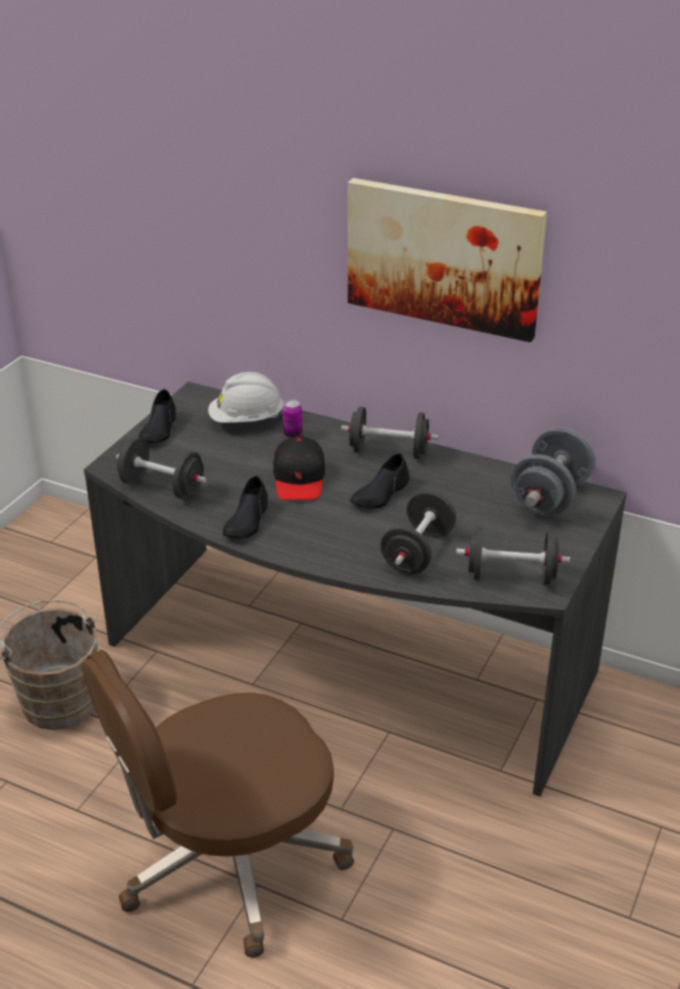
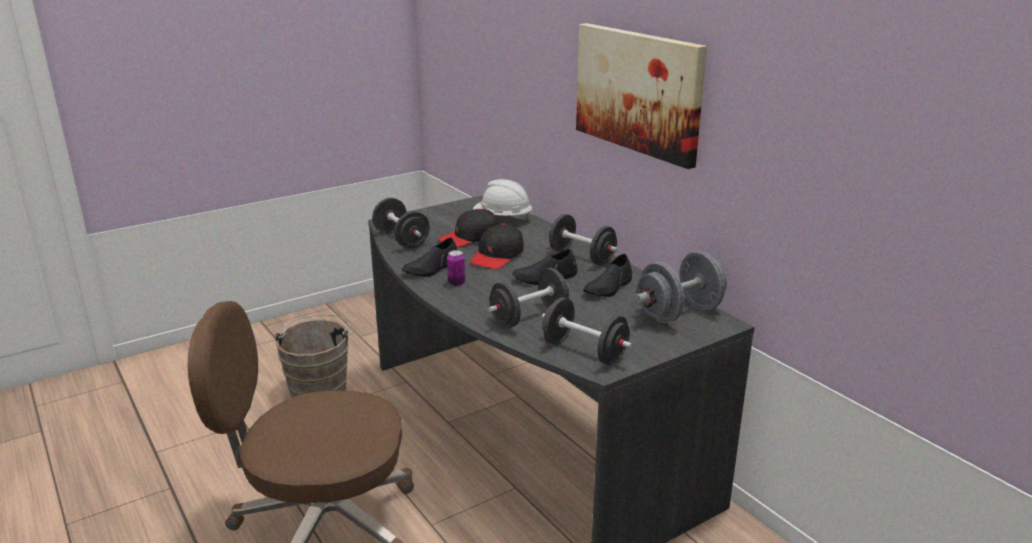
camera: 30 degrees right, 10 degrees down
(159, 429) = (440, 211): black shoe -> black shoe (608, 287)
(239, 461) = (469, 238): none -> black cap
(293, 434) = (524, 232): can -> can (456, 283)

